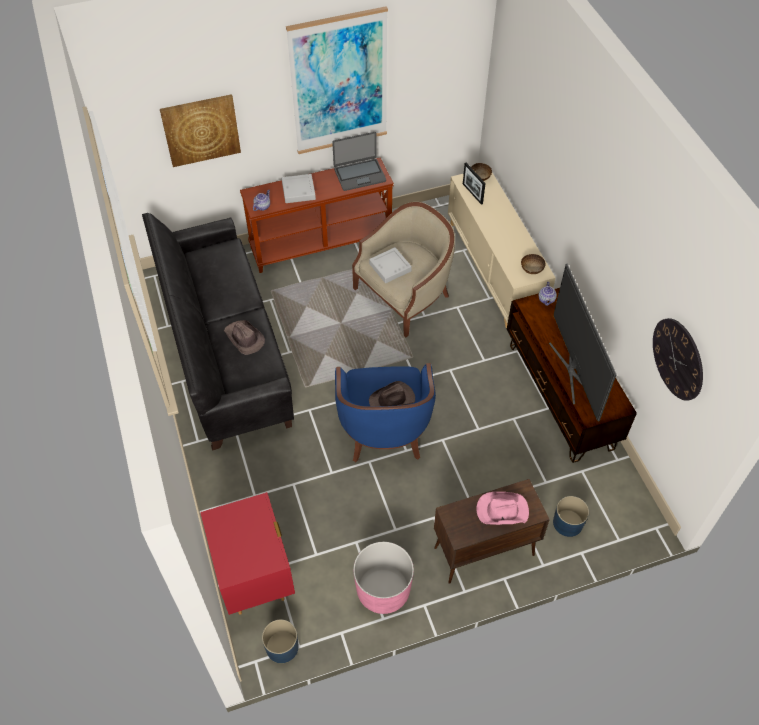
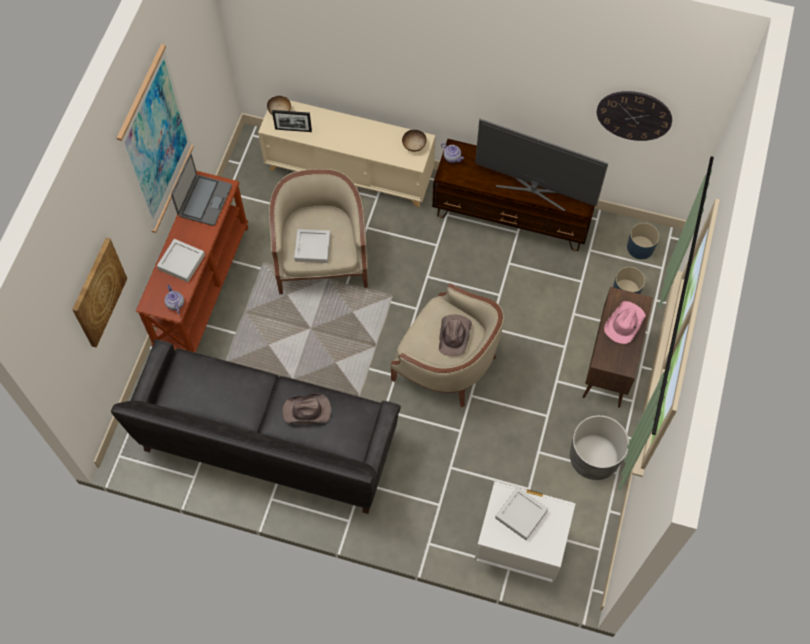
camera: 55 degrees left, 10 degrees up
(249, 530) = (521, 514): none -> grey tray
(255, 578) = (518, 548): red nightstand -> white nightstand
(282, 647) = (592, 562): blue planter -> blue planter (640, 247)
(383, 590) = (593, 458): pink planter -> grey planter
(384, 428) = (447, 364): blue armchair -> beige armchair

